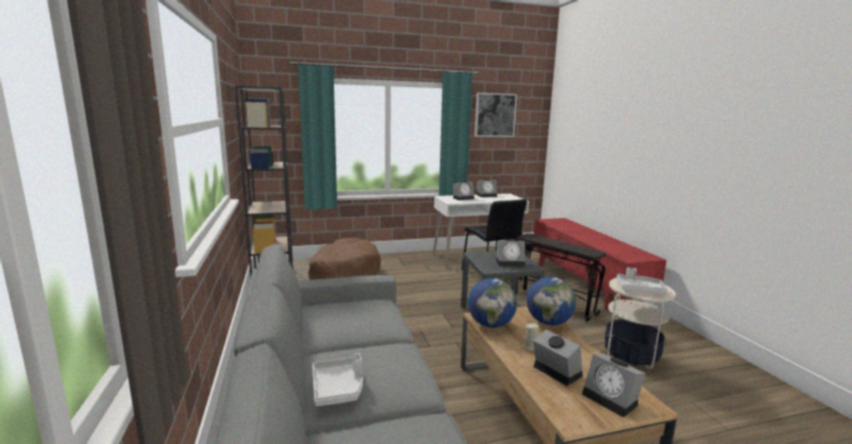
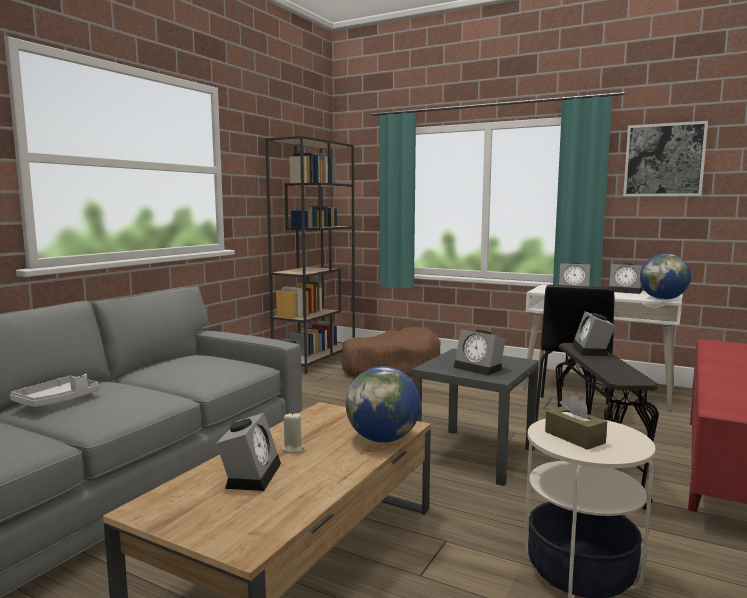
camera: 45 degrees right, 5 degrees down
(491, 324) = (314, 418): globe -> globe (663, 299)
(612, 399) = (228, 520): alarm clock -> alarm clock (592, 351)
(639, 289) = (574, 437): grey tray -> brown tissue box

